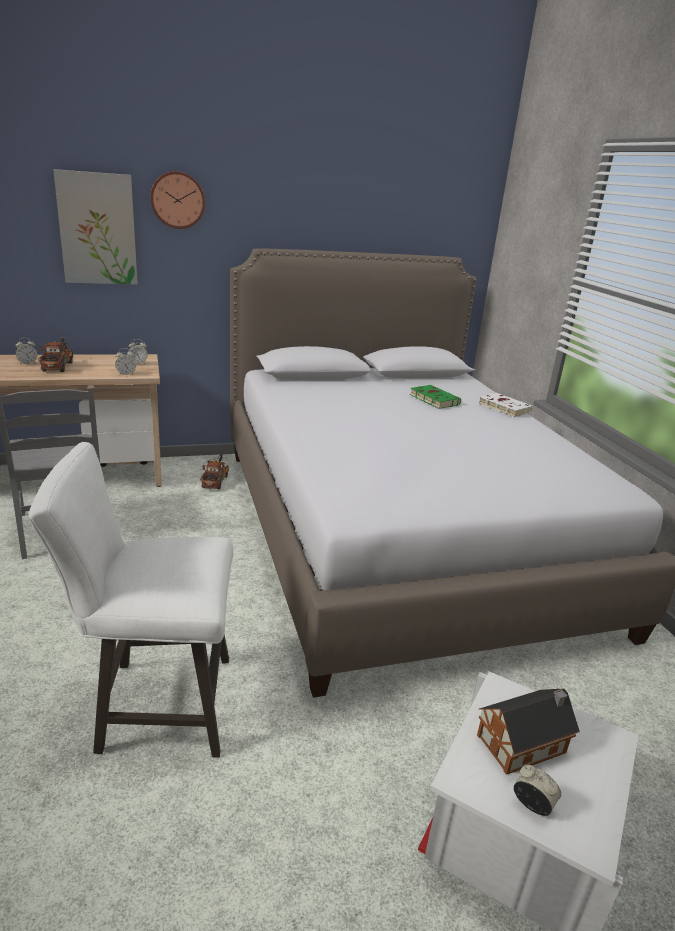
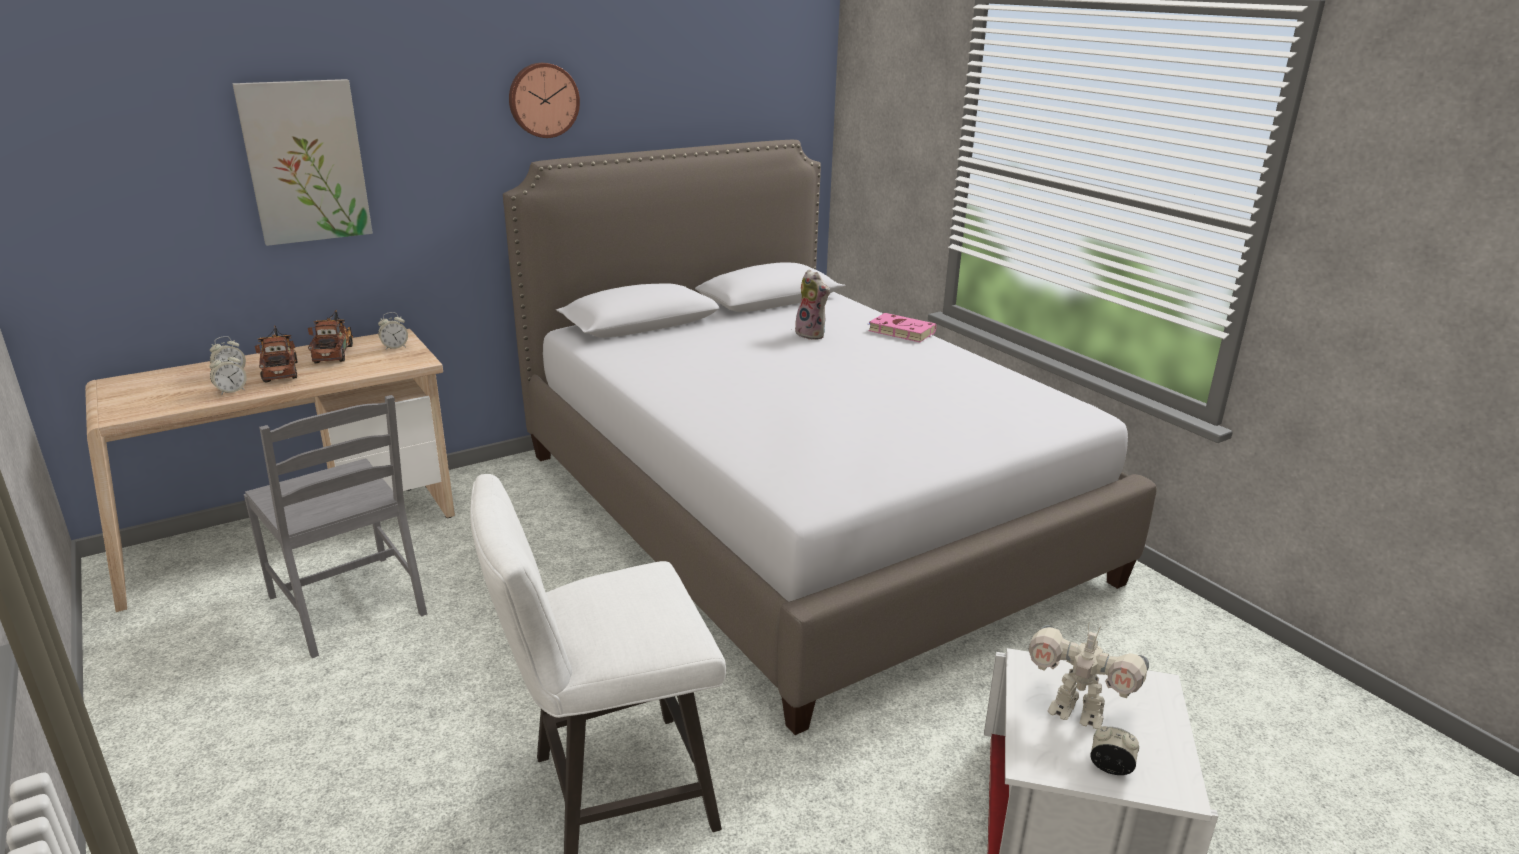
camera: 15 degrees left, 0 degrees up
(126, 374) = (390, 366): alarm clock -> alarm clock (231, 391)
(177, 200) = (417, 107): wall clock -> wall clock (543, 100)
(216, 480) = (526, 492): toy truck -> toy truck (335, 352)
(433, 399) = (812, 334): green book -> plush toy
(502, 408) = (899, 331): white book -> pink book
(524, 743) = (1076, 712): toy house -> toy robot

